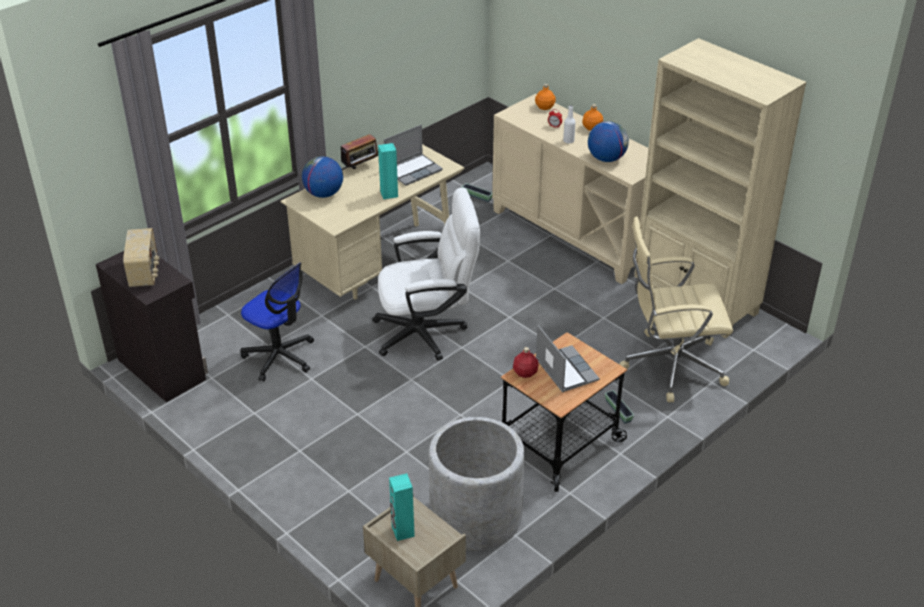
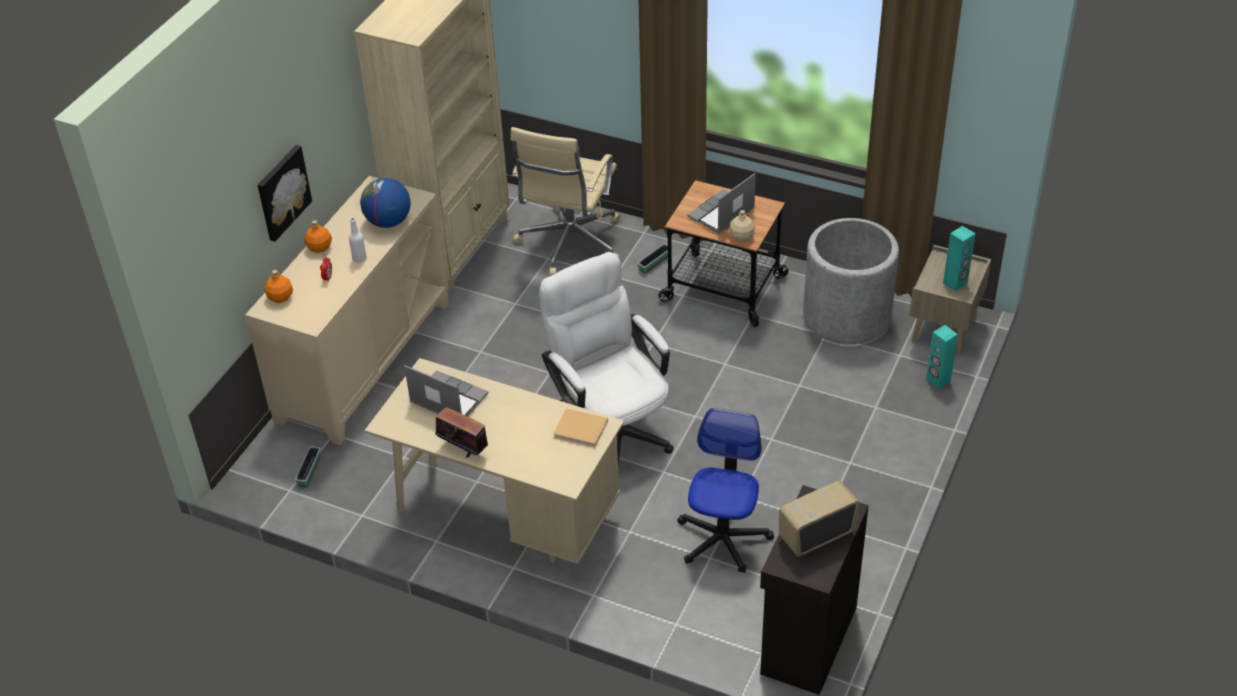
camera: 110 degrees left, 5 degrees up
(323, 194) = (541, 462): globe -> none
(339, 216) = (582, 430): none -> beige book
(389, 194) = (512, 403): turquoise speaker -> turquoise speaker (938, 380)
(525, 373) = (741, 236): red bottle -> beige bottle
(598, 66) = (282, 192): none -> picture
(670, 365) = (569, 244): beige office chair -> beige office chair turned 45 degrees clockwise

